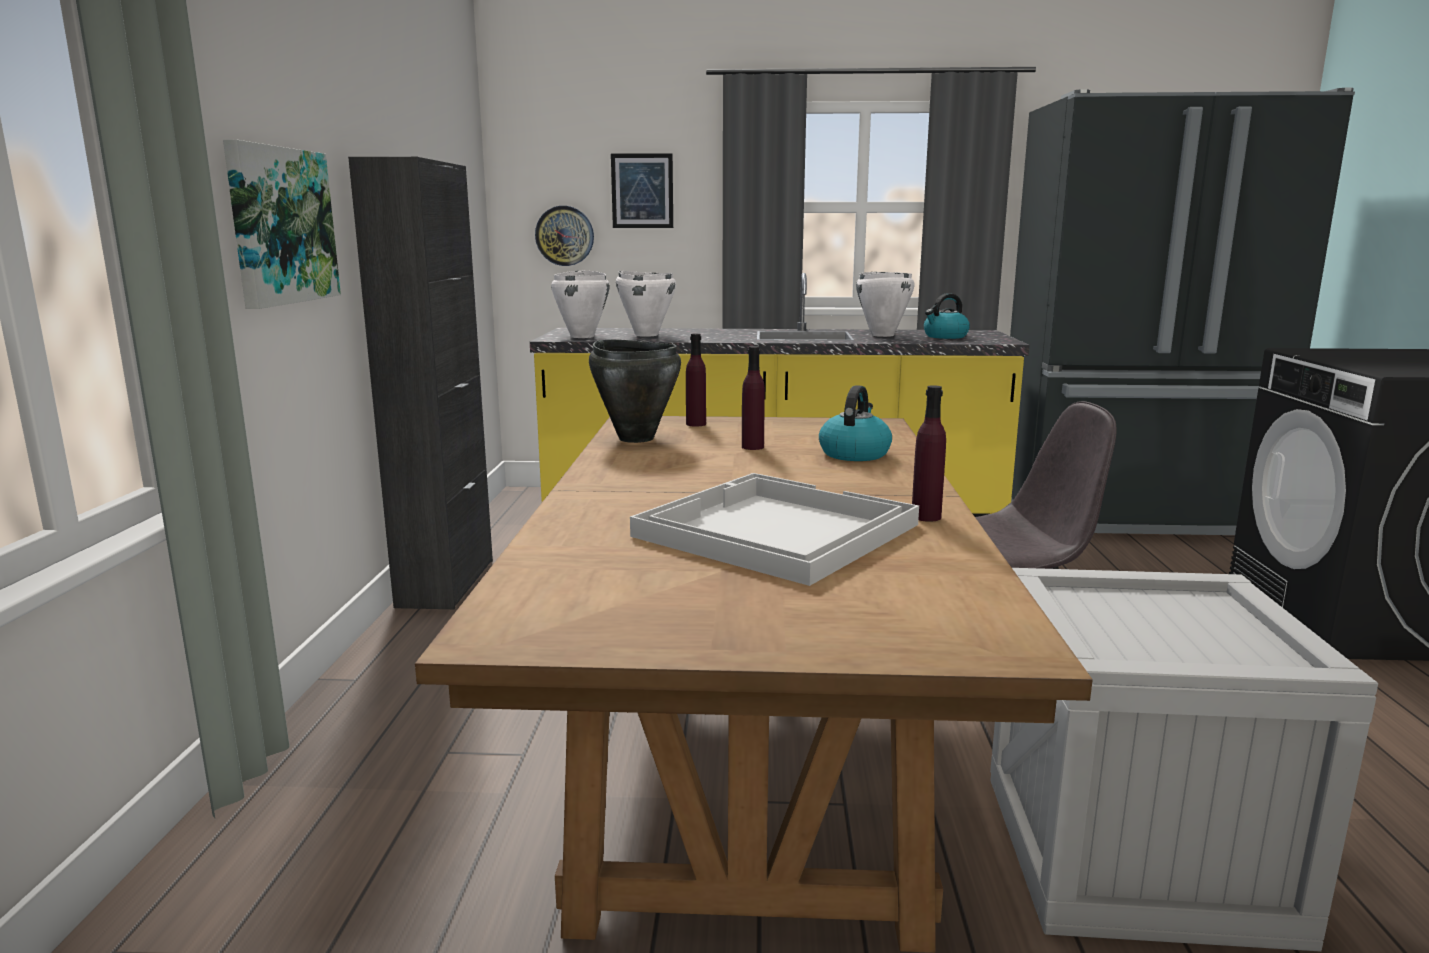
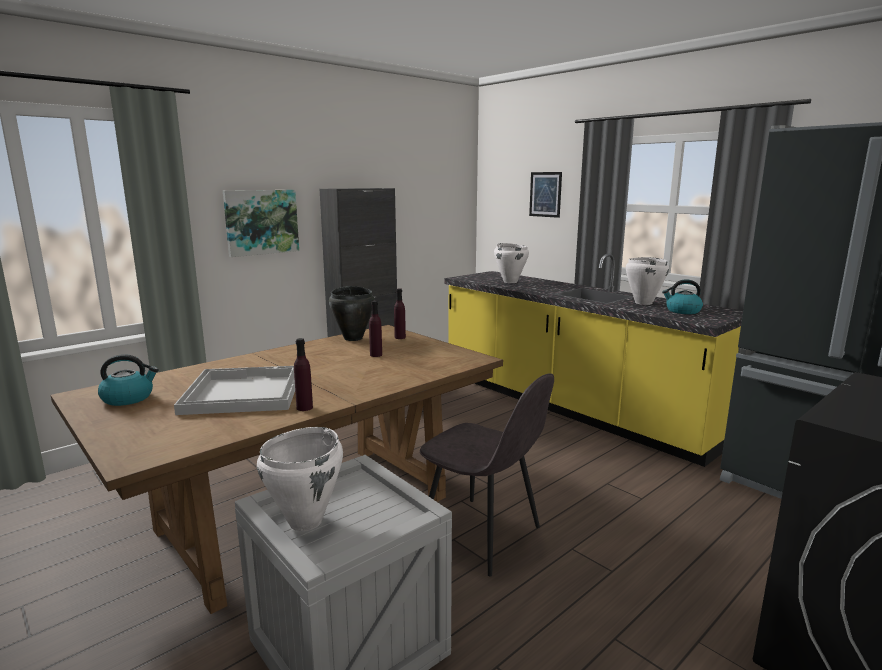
camera: 45 degrees right, 0 degrees up
(564, 236) = (507, 219): wall clock -> none
(582, 336) = (477, 278): white cooking pot -> white cooking pot (306, 521)
(854, 453) = (399, 371): kettle -> kettle (128, 398)

